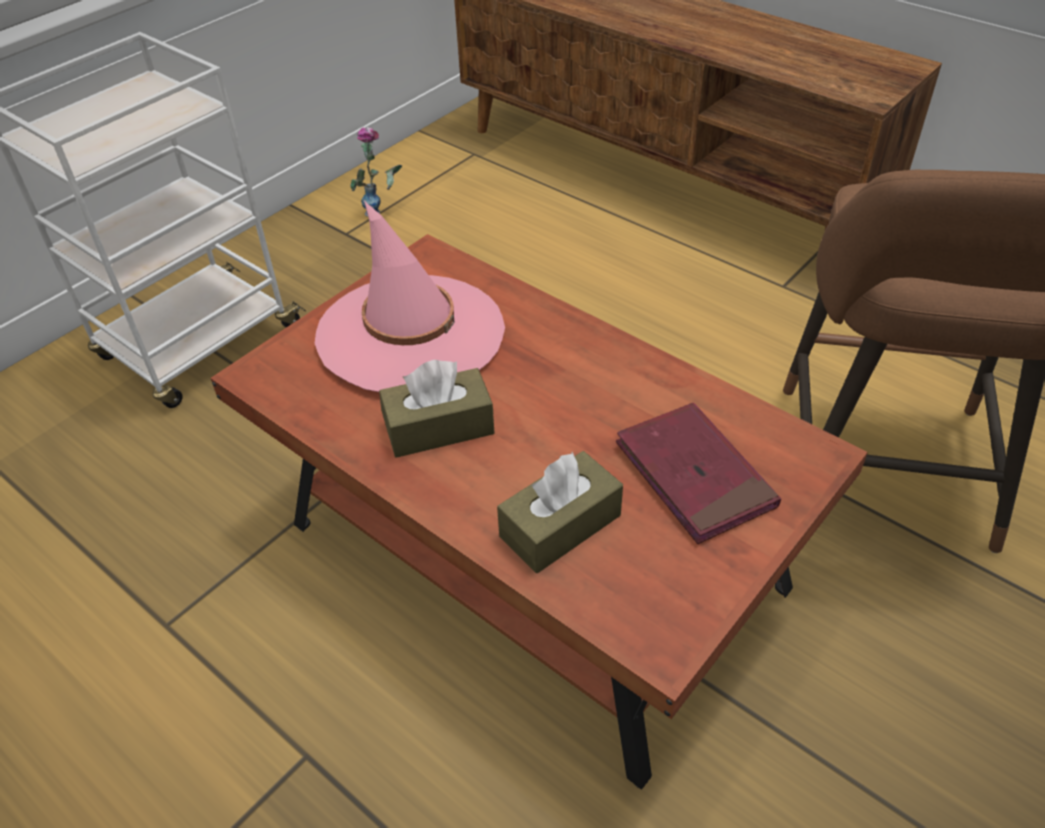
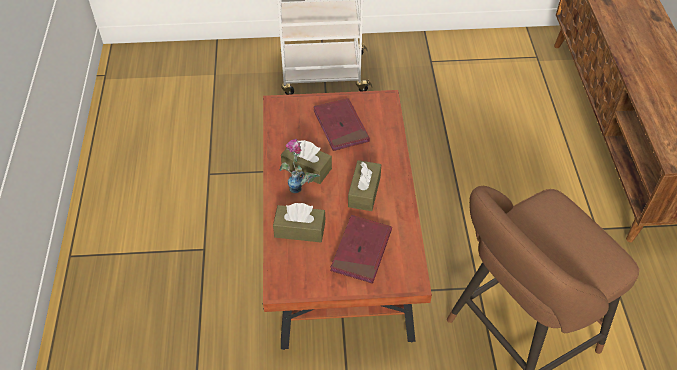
camera: 45 degrees right, 5 degrees up
(383, 213) = (458, 61): vase -> vase (300, 194)
(411, 333) = (341, 126): pink hat -> red book
(575, 393) = (364, 191): none -> brown tissue box

